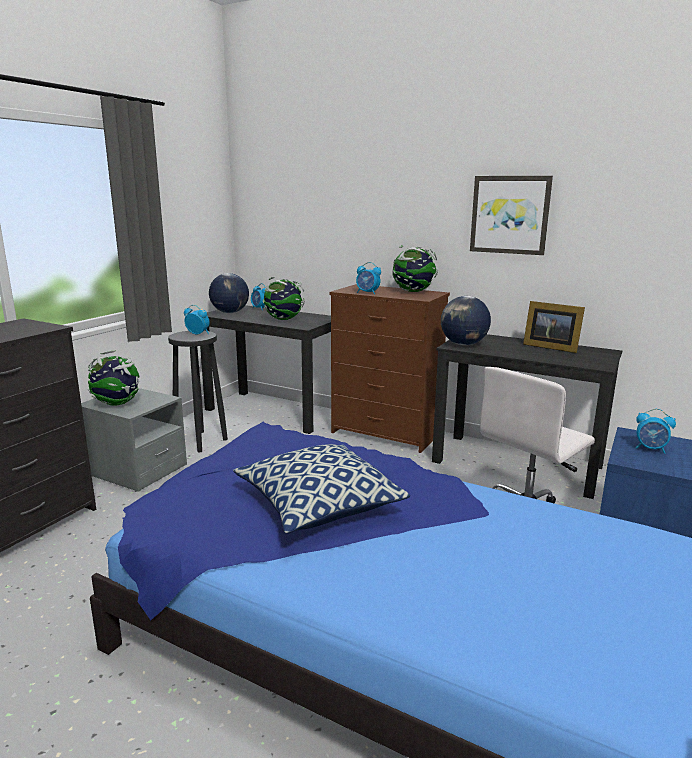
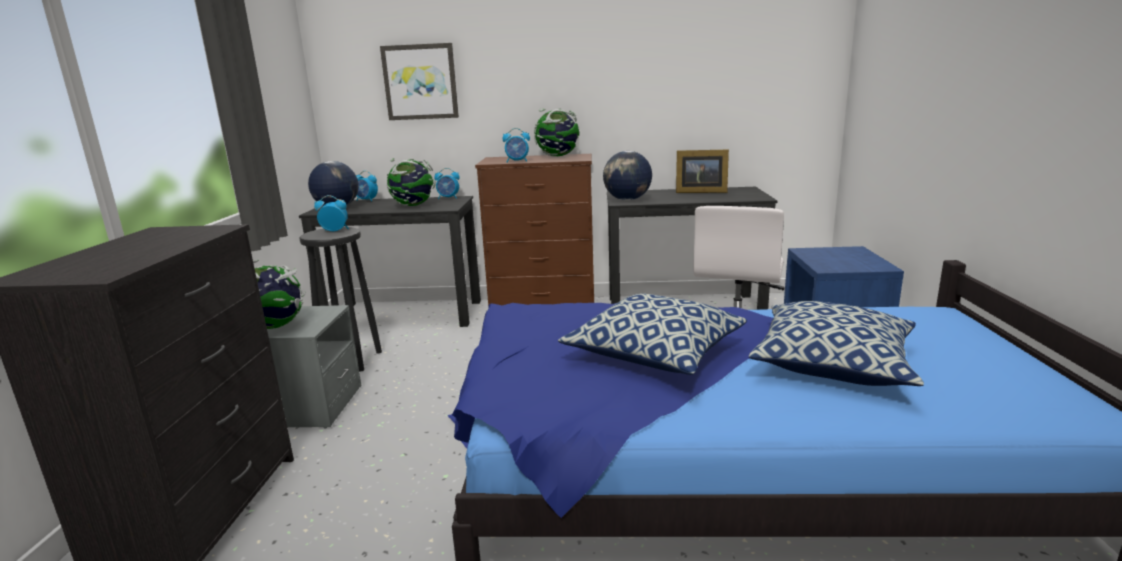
camera: 25 degrees left, 0 degrees up
(466, 566) = (833, 364): none -> pillow
(509, 215) = (642, 70): picture -> picture (420, 82)
(651, 449) = (832, 258): alarm clock -> alarm clock (448, 198)

